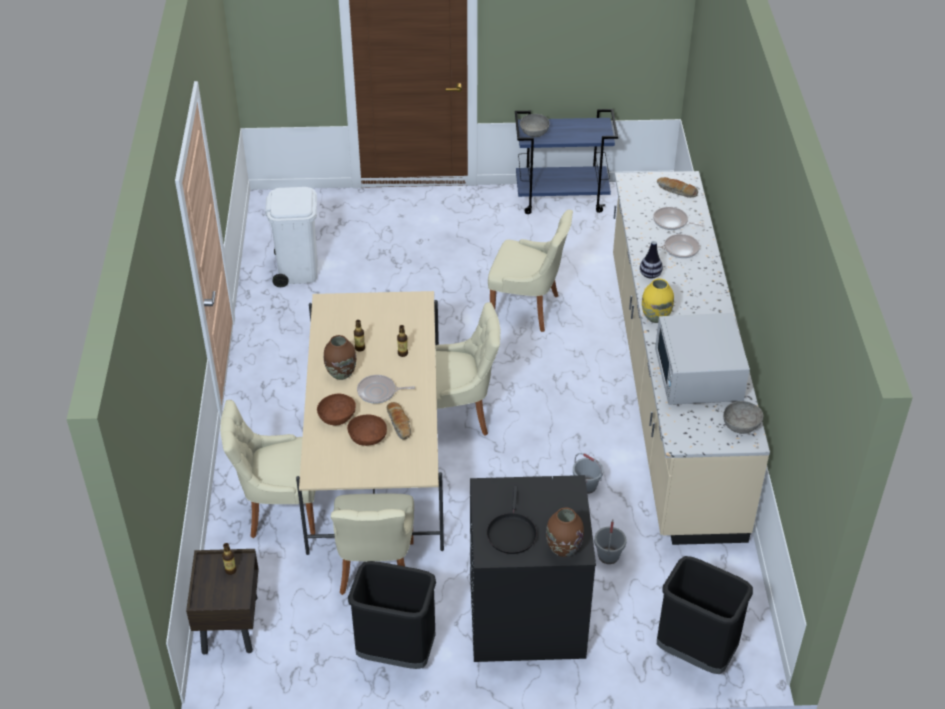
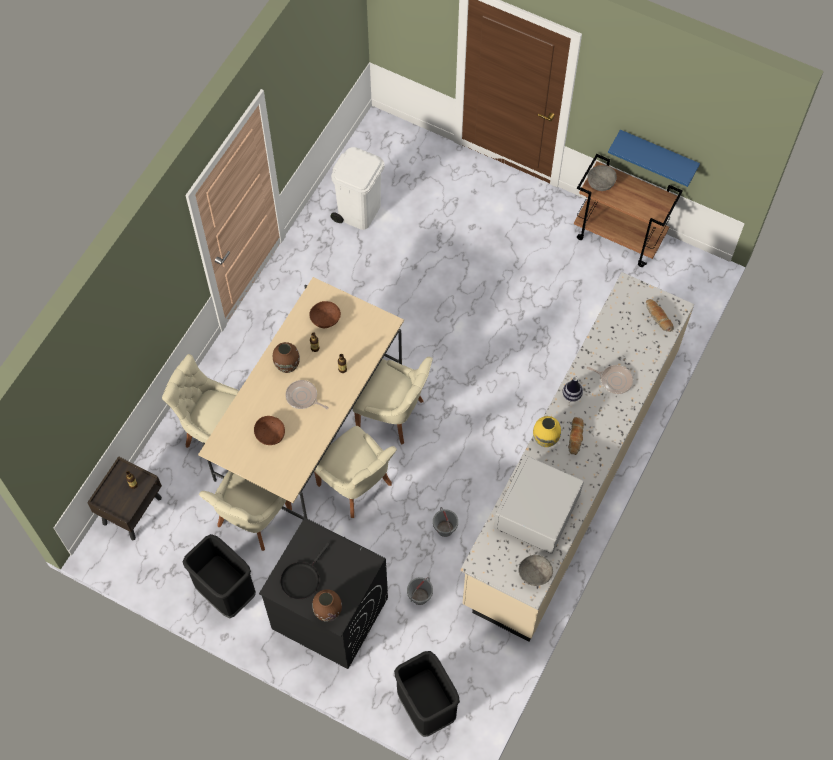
camera: 30 degrees right, 20 degrees up
(337, 417) = (260, 404): brown bowl -> brown bowl (325, 319)
(400, 424) = (299, 434): bread -> bread (576, 438)
(527, 308) = (513, 339): beige chair -> beige chair (357, 486)
(562, 198) = (619, 236): blue cart -> brown cart
(579, 75) = (657, 154): none -> blue shelf
(672, 222) = (630, 349): frying pan -> none

